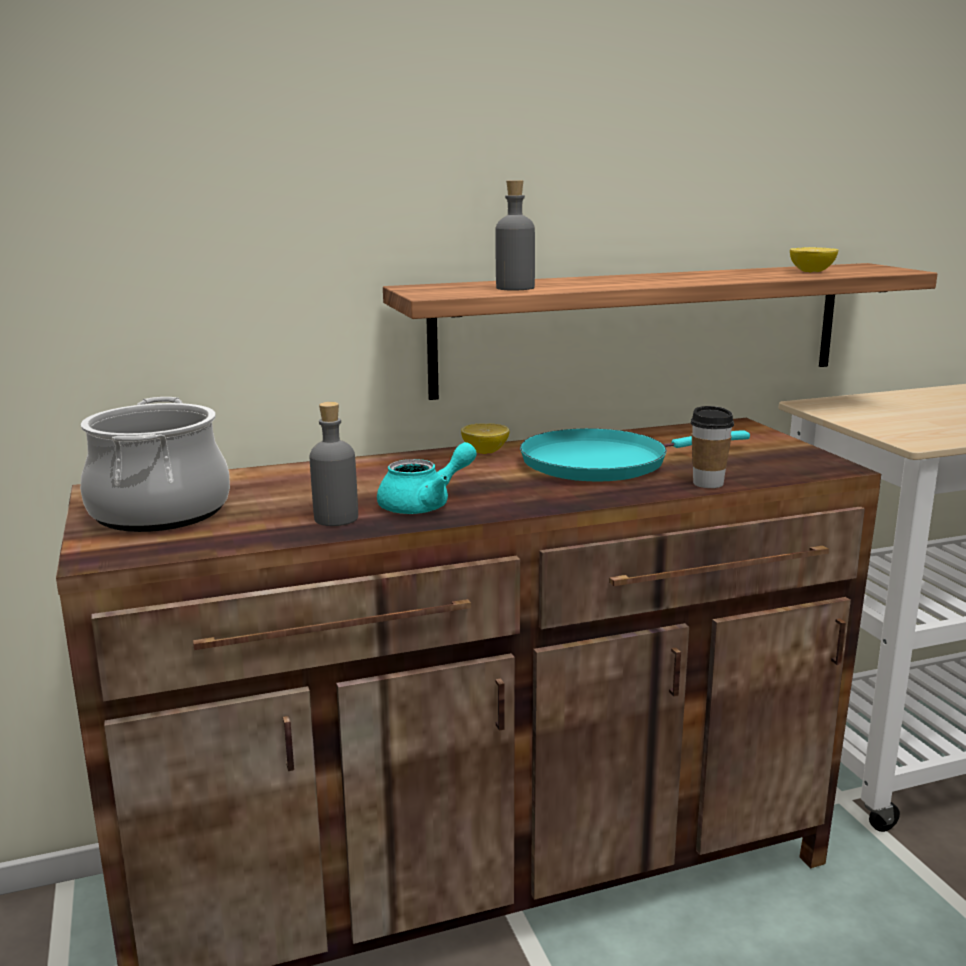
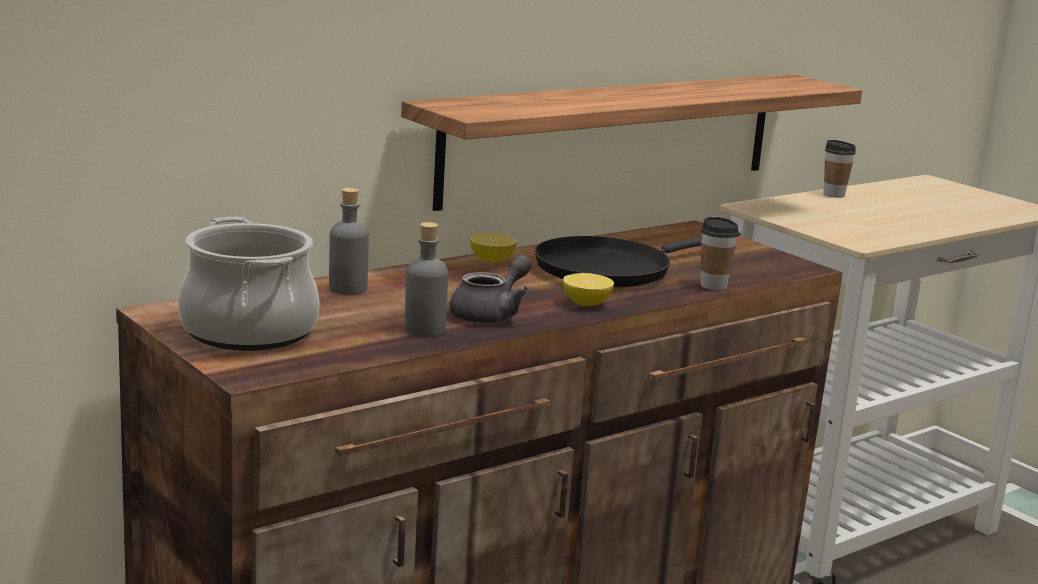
camera: 20 degrees left, 0 degrees up
(425, 505) = (491, 314): turquoise teapot -> grey teapot
(515, 288) = (535, 106): grey bottle -> grey bottle (347, 288)
(603, 463) = (609, 269): turquoise frying pan -> black frying pan
(811, 272) = (761, 87): lemon -> lemon (586, 304)
(920, 394) = (834, 195): none -> cup

